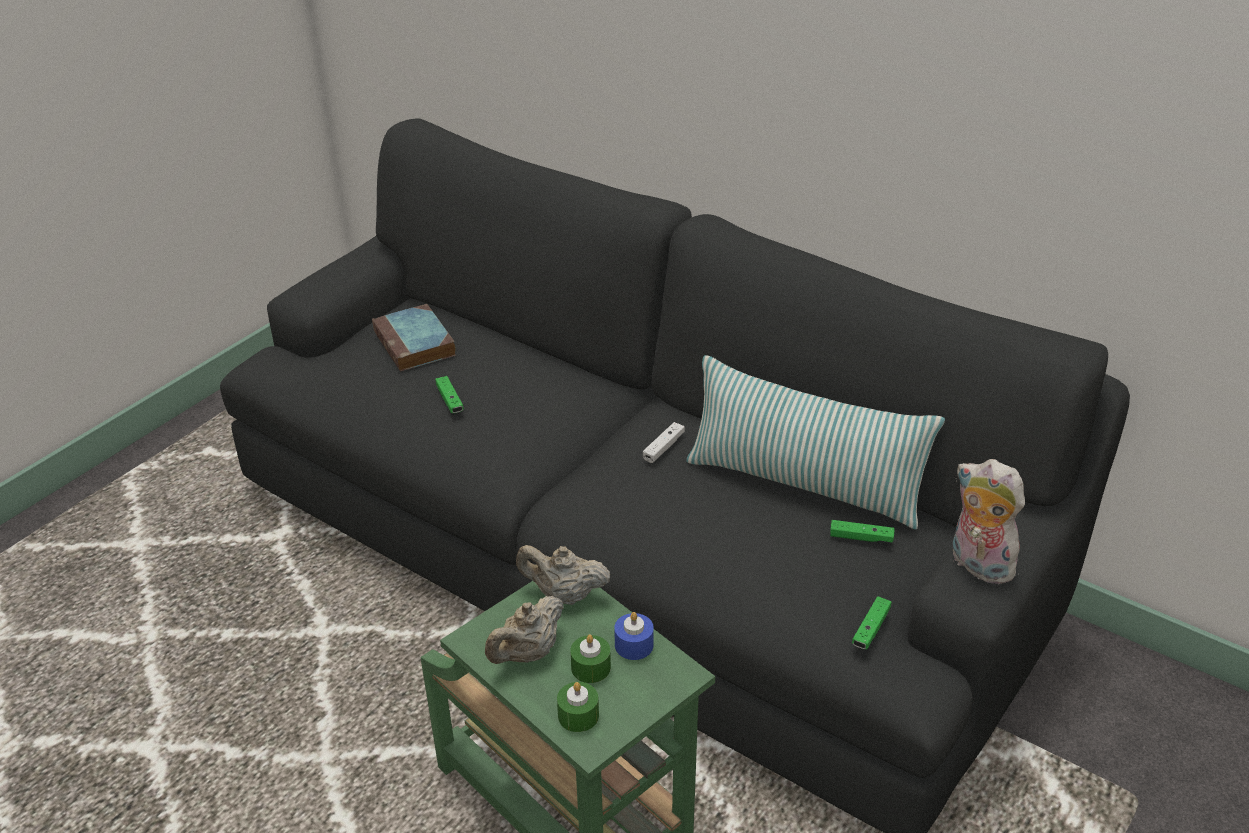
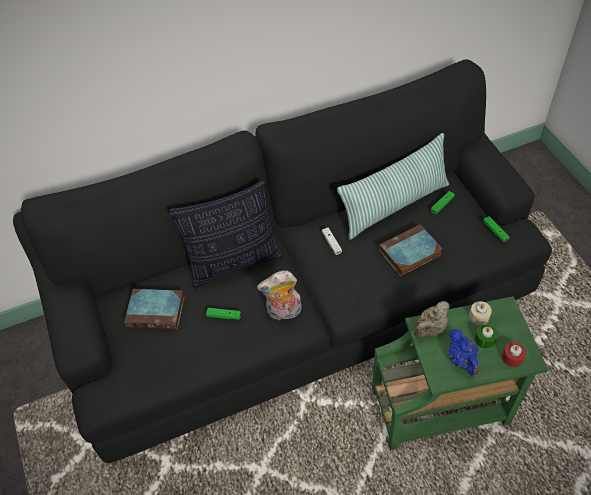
camera: 55 degrees left, 15 degrees up
(528, 653) = (462, 360): beige teapot -> blue teapot
(547, 374) = (234, 263): none -> pillow
(578, 715) = (512, 357): green candle -> red candle
(634, 645) = (479, 316): blue candle -> beige candle
(717, 536) = (409, 253): none -> book
(977, 565) = (498, 177): plush toy -> plush toy (283, 313)

